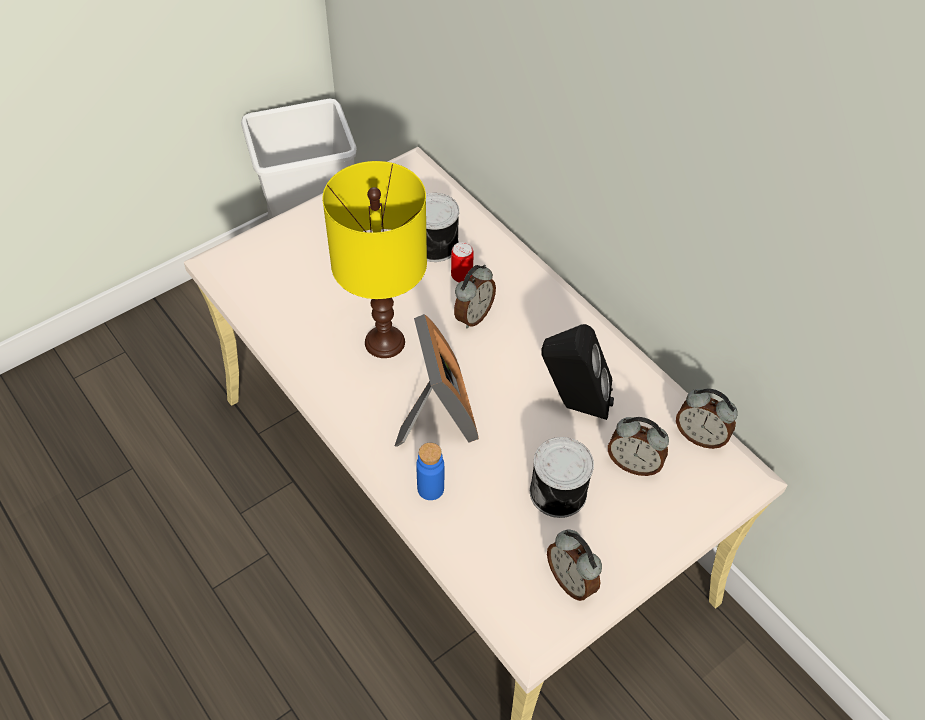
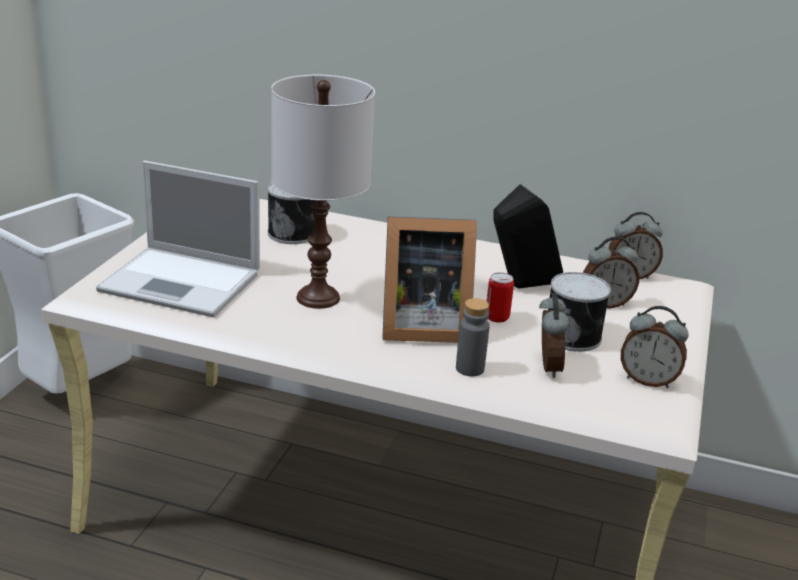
camera: 35 degrees left, 25 degrees down
(296, 277) = (183, 282): none -> laptop
(385, 342) = (319, 298): yellow table lamp -> white table lamp
(430, 488) = (470, 368): blue bottle -> grey bottle
(437, 416) = (420, 326): picture frame -> picture frame turned 135 degrees clockwise
(461, 276) = (338, 245): can -> can (497, 317)
(473, 316) = (376, 263): alarm clock -> alarm clock (546, 367)

